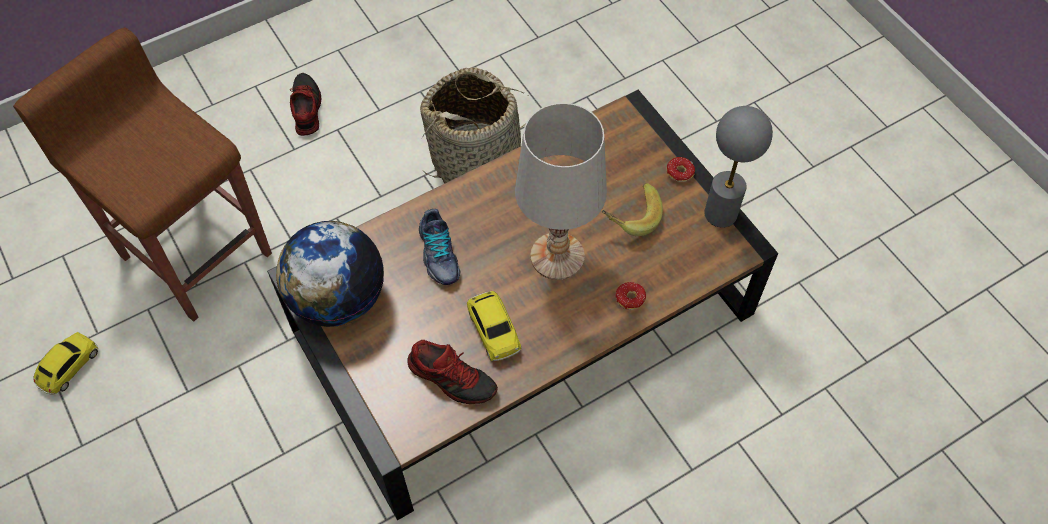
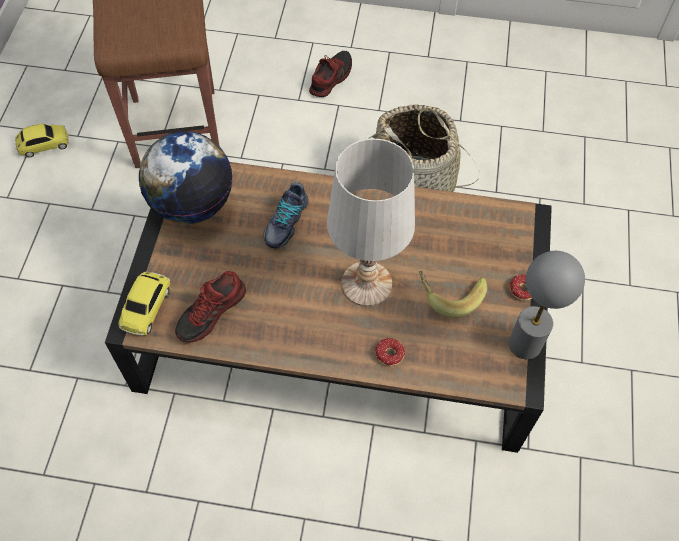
camera: 40 degrees right, 0 degrees up
(452, 377) = (212, 313): shoe -> shoe turned 60 degrees clockwise
(493, 330) = (270, 301): toy car -> toy car (146, 307)

